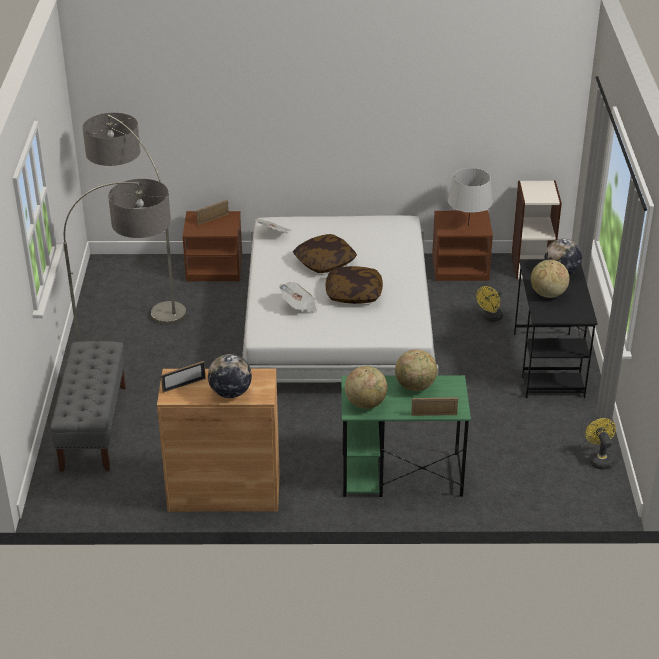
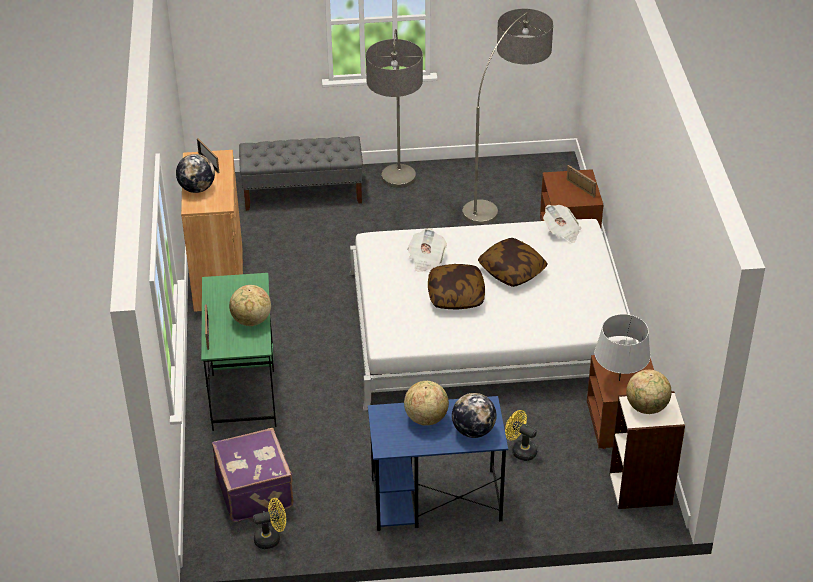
camera: 85 degrees right, 5 degrees up
(366, 403) = (224, 290): globe -> globe (647, 407)
(541, 468) = (256, 490): none -> purple suitcase
(548, 365) = (435, 500): black desk -> blue desk

